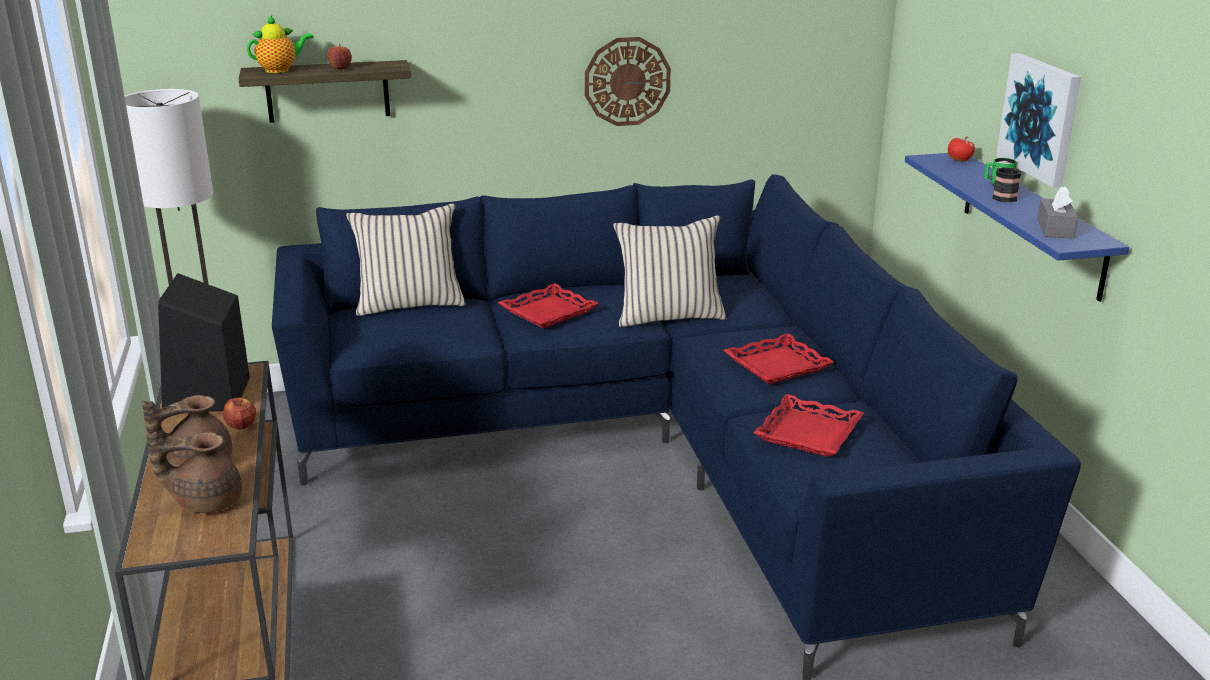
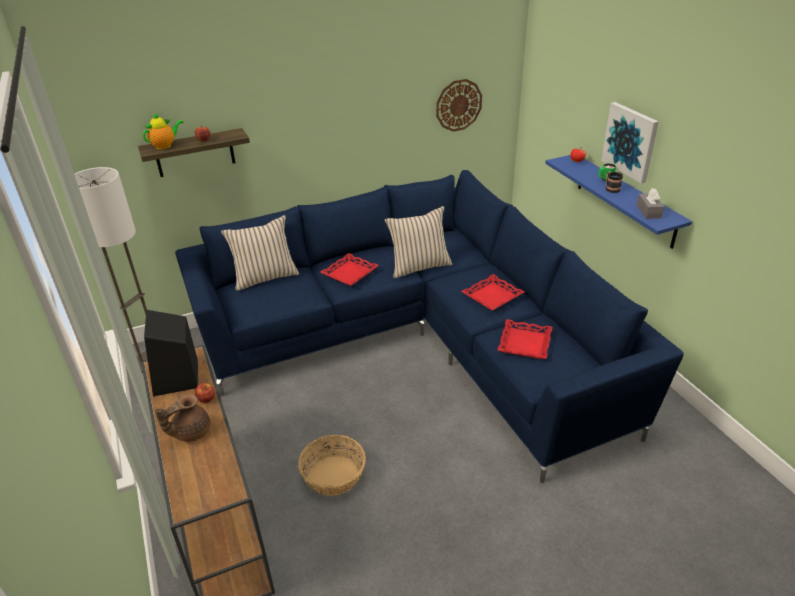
camera: 10 degrees left, 10 degrees up
(206, 501) = (207, 462): brown teapot -> none
(444, 618) = (333, 475): none -> basket
(627, 81) = (374, 124): wall clock -> wall clock (458, 105)

